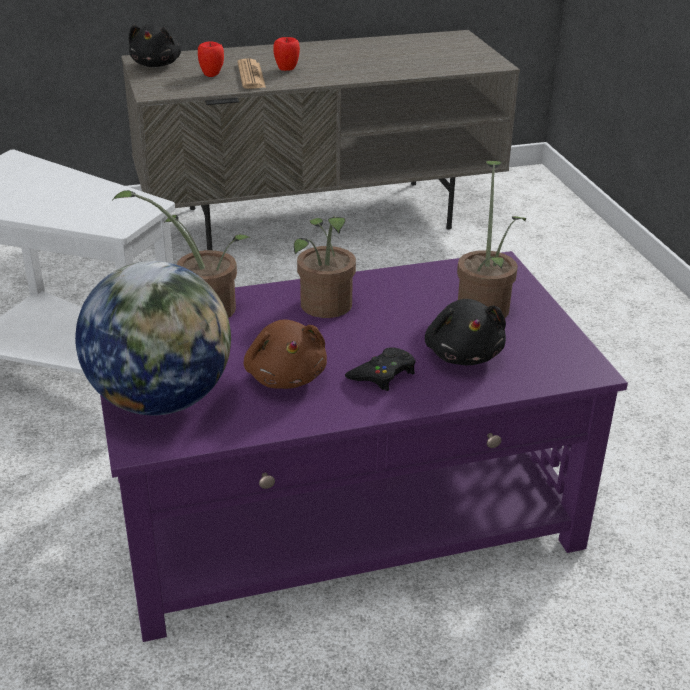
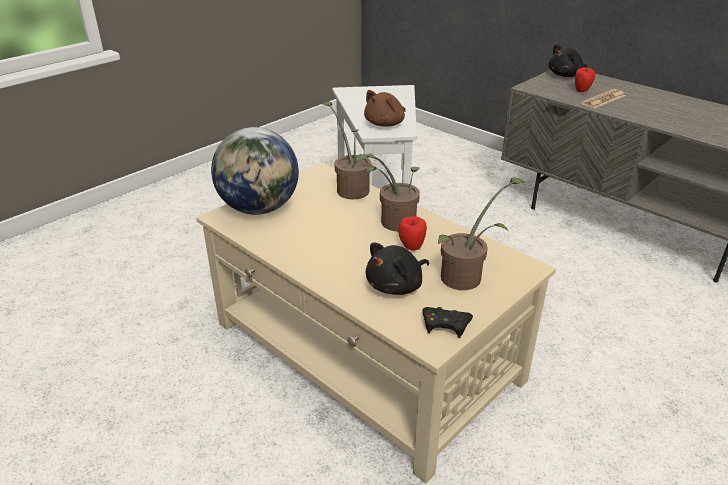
camera: 60 degrees right, 0 degrees up
(286, 70) = (633, 105): apple -> apple (411, 248)
(286, 376) = (312, 234): brown plush toy -> brown plush toy (386, 124)
(344, 509) = (365, 352): purple coffee table -> beige coffee table
(383, 374) = (344, 264): black game controller -> black game controller (445, 324)

